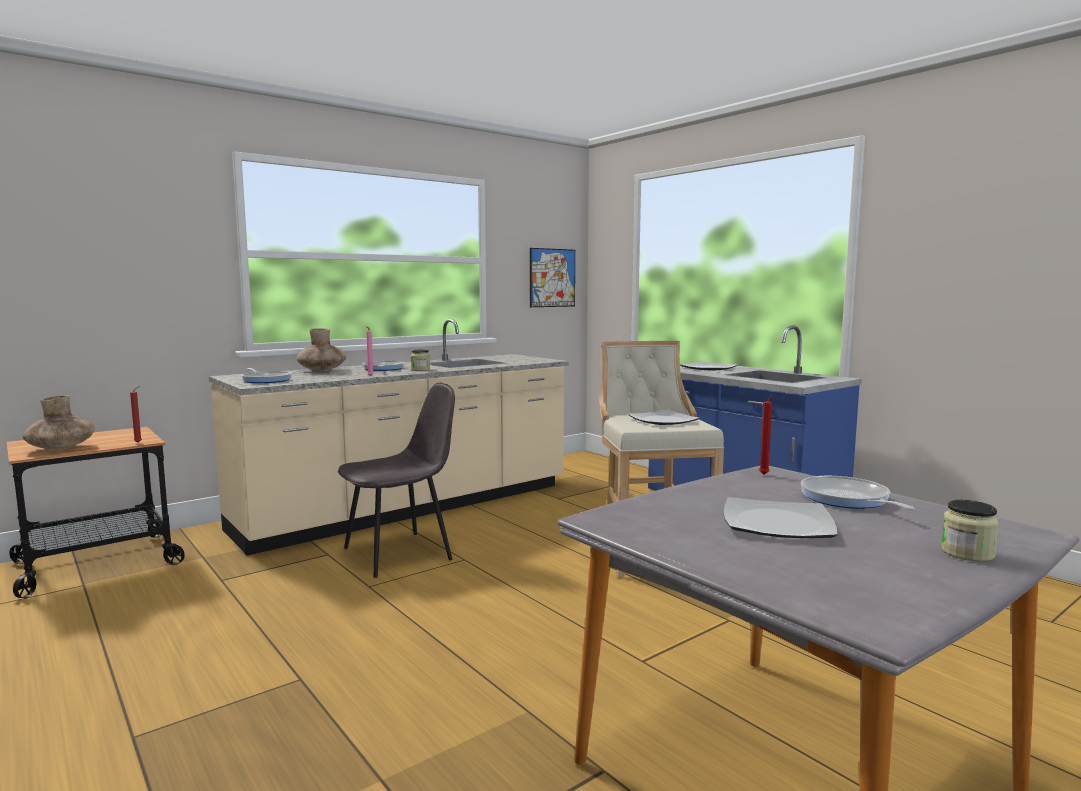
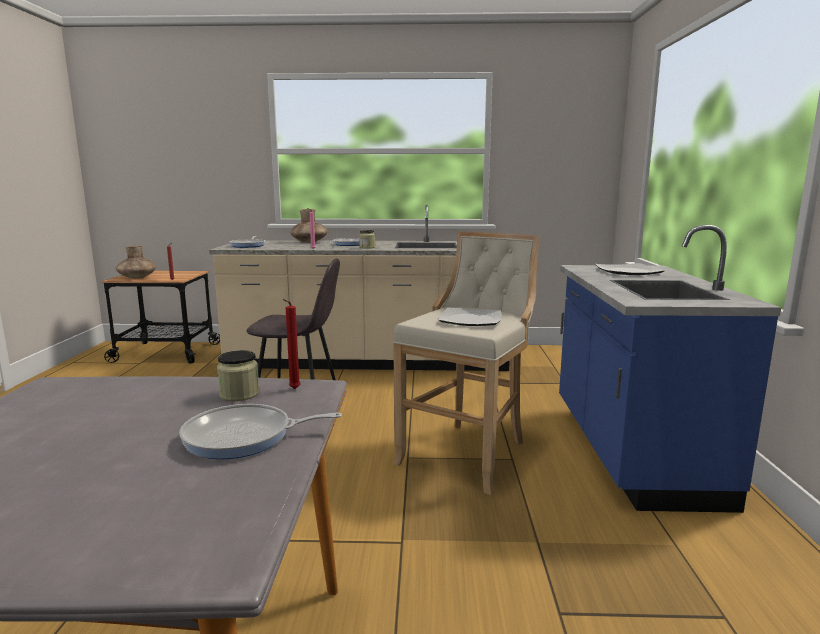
camera: 40 degrees right, 5 degrees up
(552, 278) = (571, 166): picture -> none
(776, 523) = (102, 433): plate -> none
(847, 499) = (244, 437): frying pan -> frying pan turned 120 degrees counterclockwise
(967, 553) = (63, 540): jar -> jar (239, 394)

